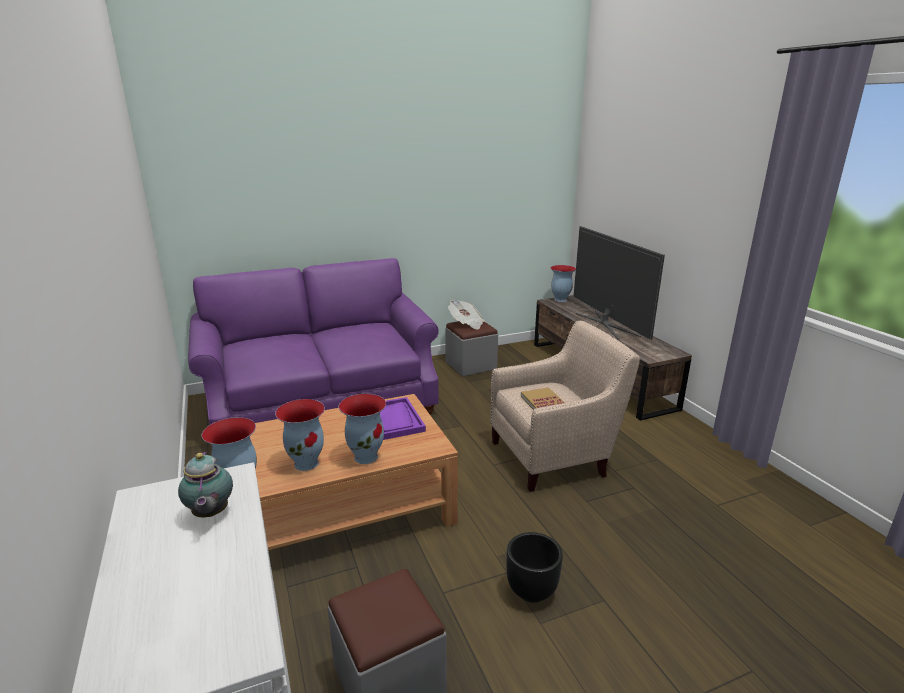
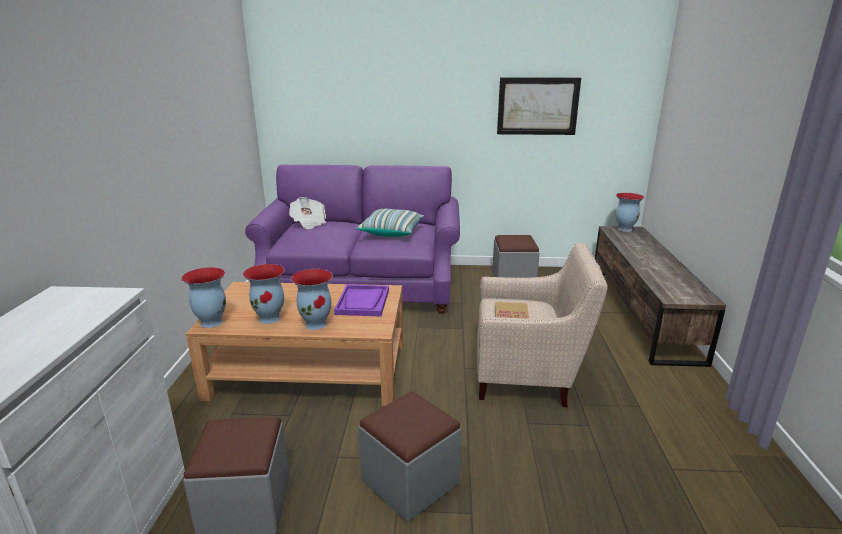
camera: 25 degrees right, 0 degrees up
(210, 514) = (75, 312): teapot -> none
(359, 337) = (391, 232): none -> pillow
(466, 324) = (512, 238): newspaper -> newspaper (308, 223)
(472, 188) = (537, 106): none -> picture
(531, 591) = (410, 482): black planter -> grey ottoman
(607, 324) = (653, 259): television -> none

